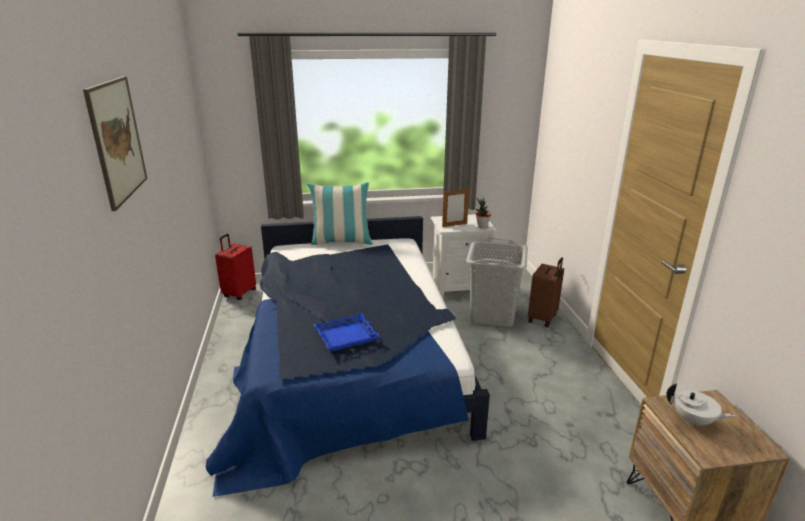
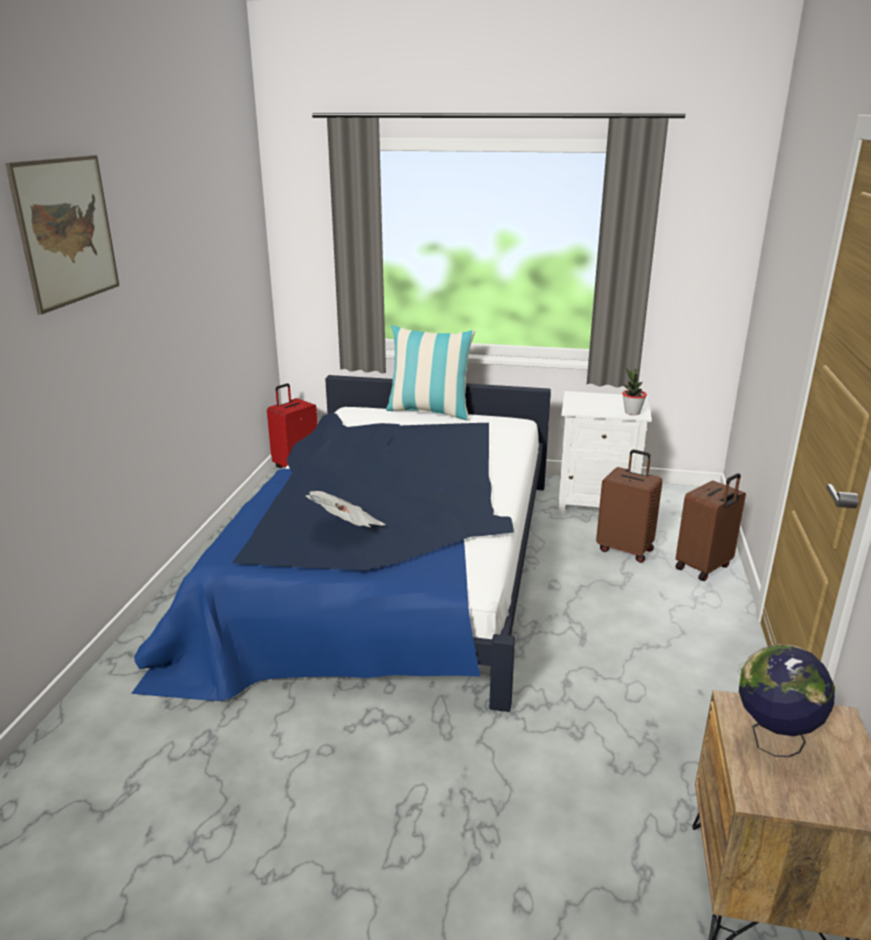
camera: 20 degrees right, 0 degrees up
(346, 336) = (347, 527): blue tray -> newspaper
(454, 225) = (590, 406): picture frame -> none
(493, 315) = (625, 549): grey laundry basket -> brown suitcase
(693, 421) = (773, 741): white teapot -> globe

